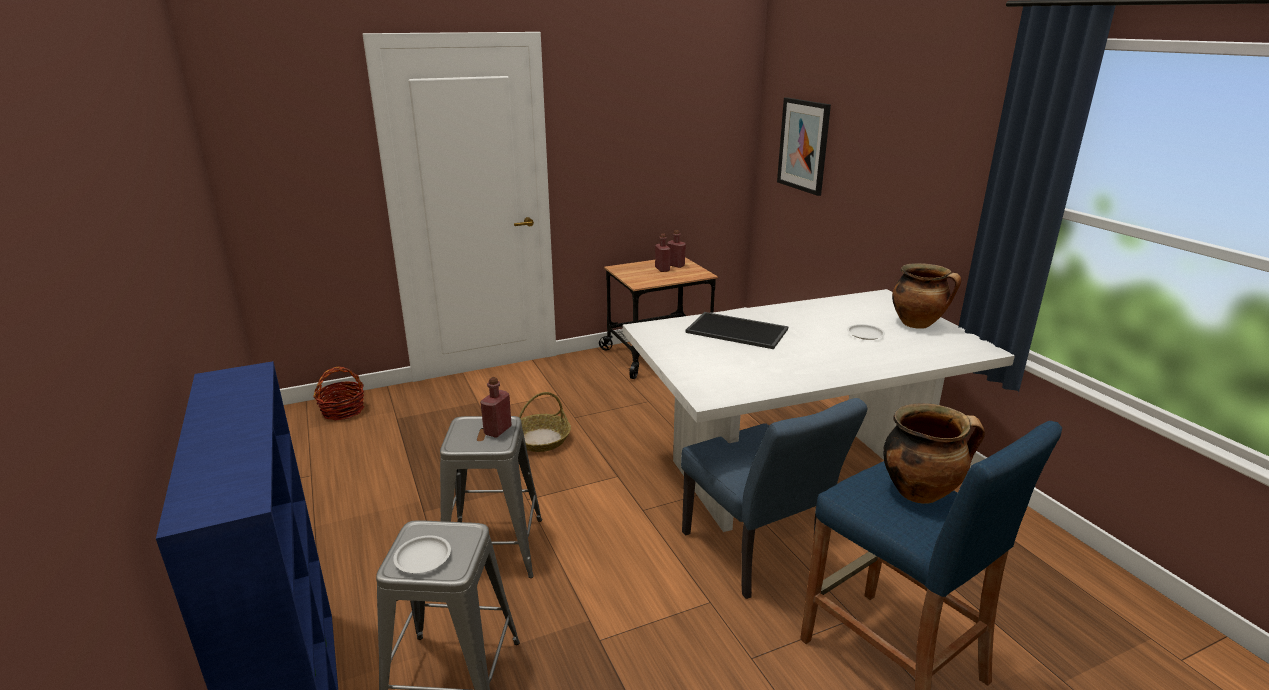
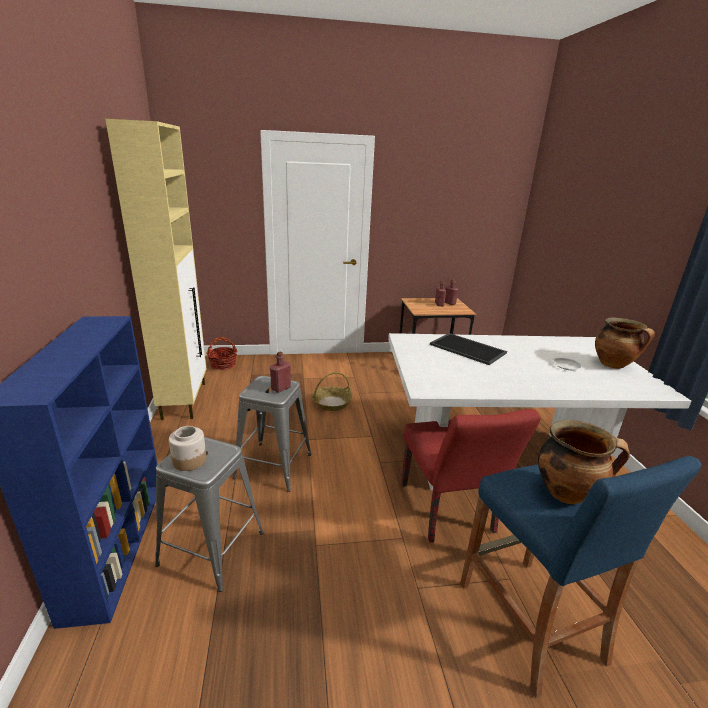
camera: 15 degrees right, 0 degrees up
(305, 478) = (185, 400): none -> beige cabinet
(423, 557) = (190, 460): white plate -> jar
(757, 556) = (449, 513): blue chair -> red chair
(803, 145) = (554, 227): picture -> none

